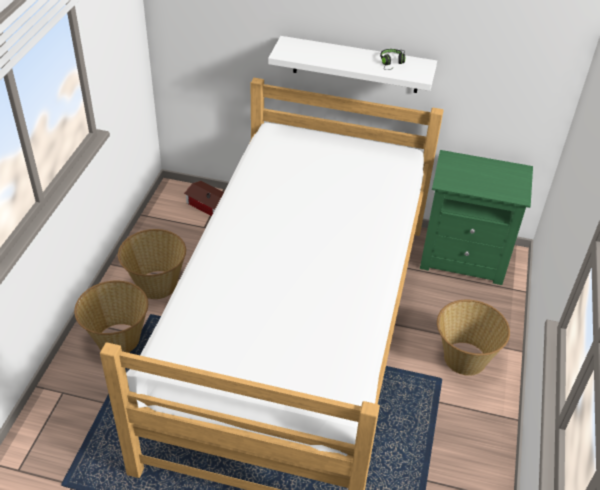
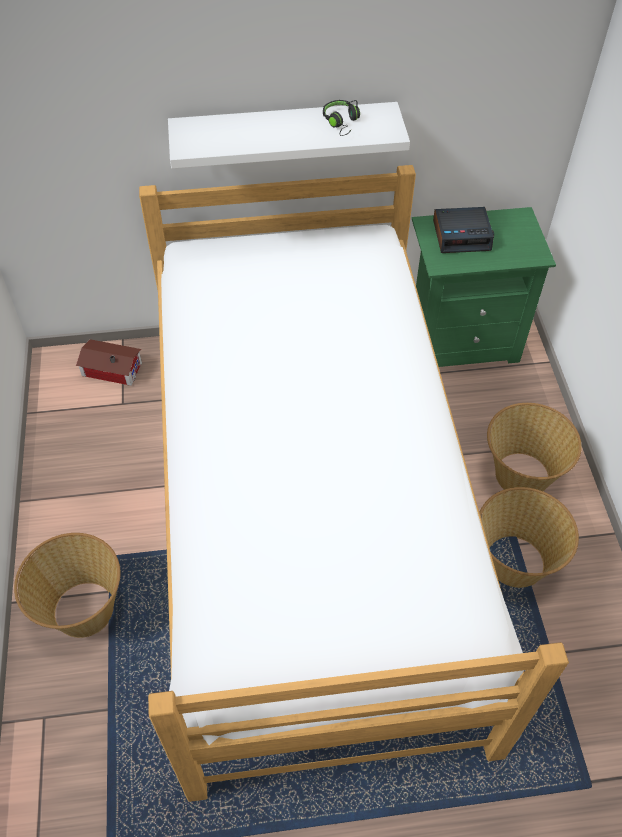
camera: 20 degrees left, 10 degrees up
(156, 284) = (97, 509): basket -> basket (514, 562)
(470, 170) = (462, 235): none -> alarm clock

